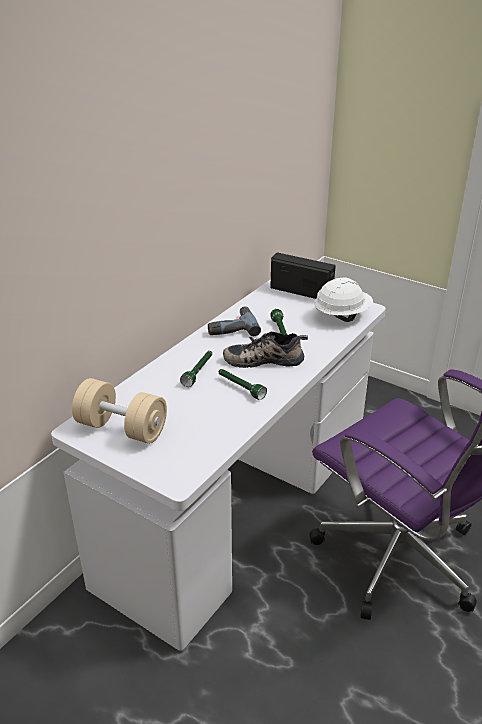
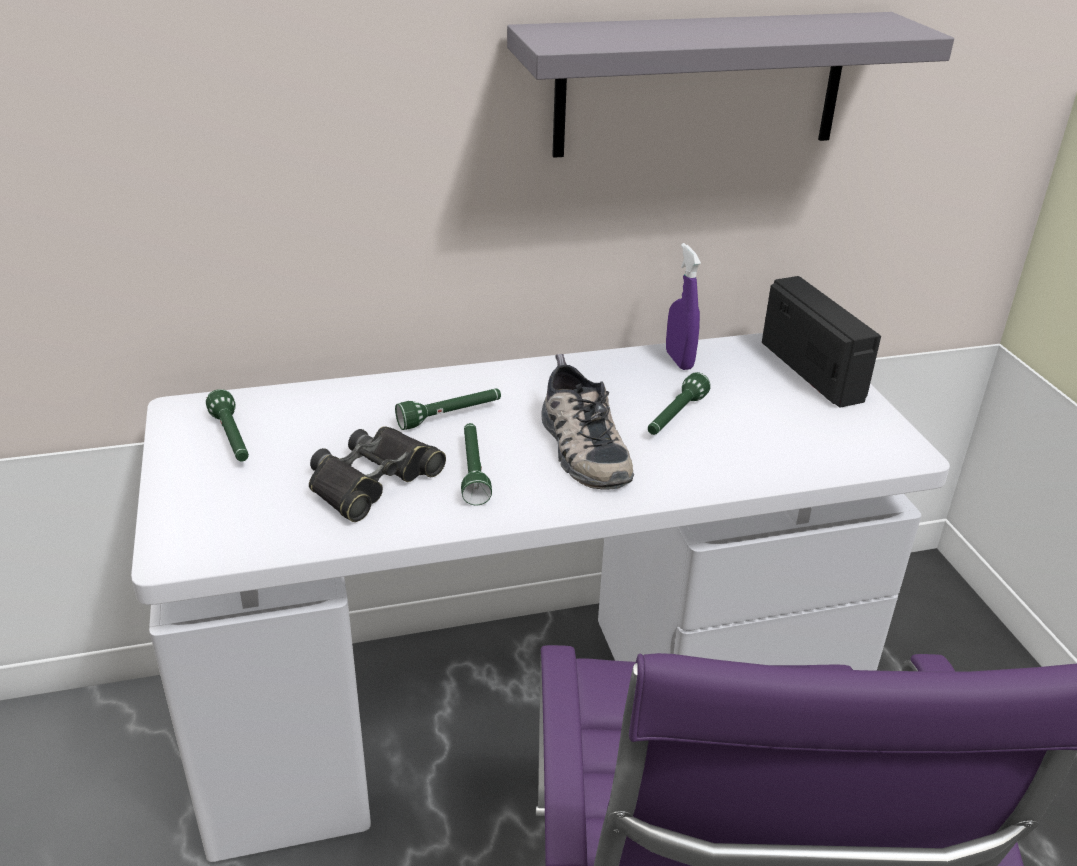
camera: 40 degrees right, 0 degrees up
(122, 428) = (232, 439): beige dumbbell -> green flashlight
(209, 412) = (373, 481): none -> black binoculars
(231, 178) = (700, 84): none -> grey shelf
(231, 327) = (603, 375): power drill -> none
(250, 308) = (679, 360): none -> purple spray bottle
(264, 359) = (580, 446): shoe -> shoe turned 150 degrees counterclockwise
(341, 316) = (830, 443): white hard hat -> none

